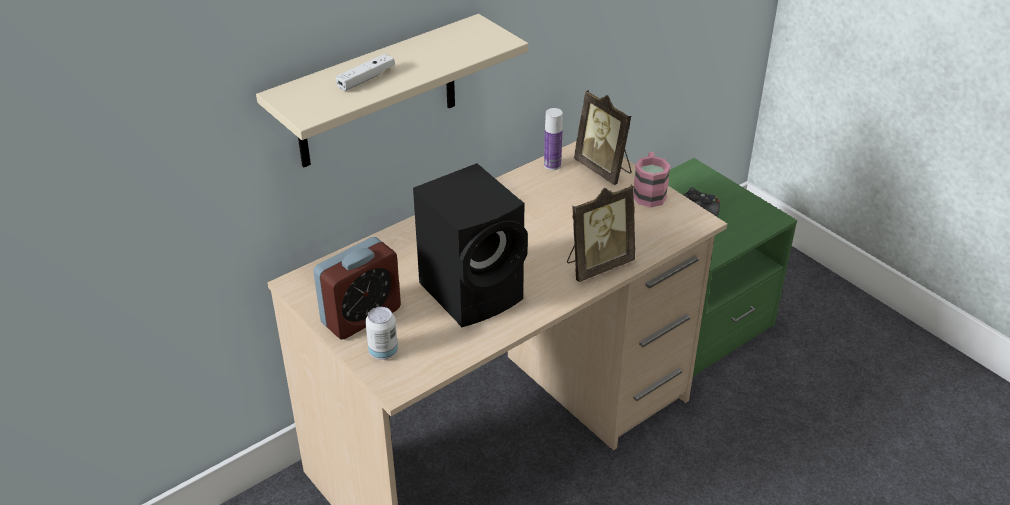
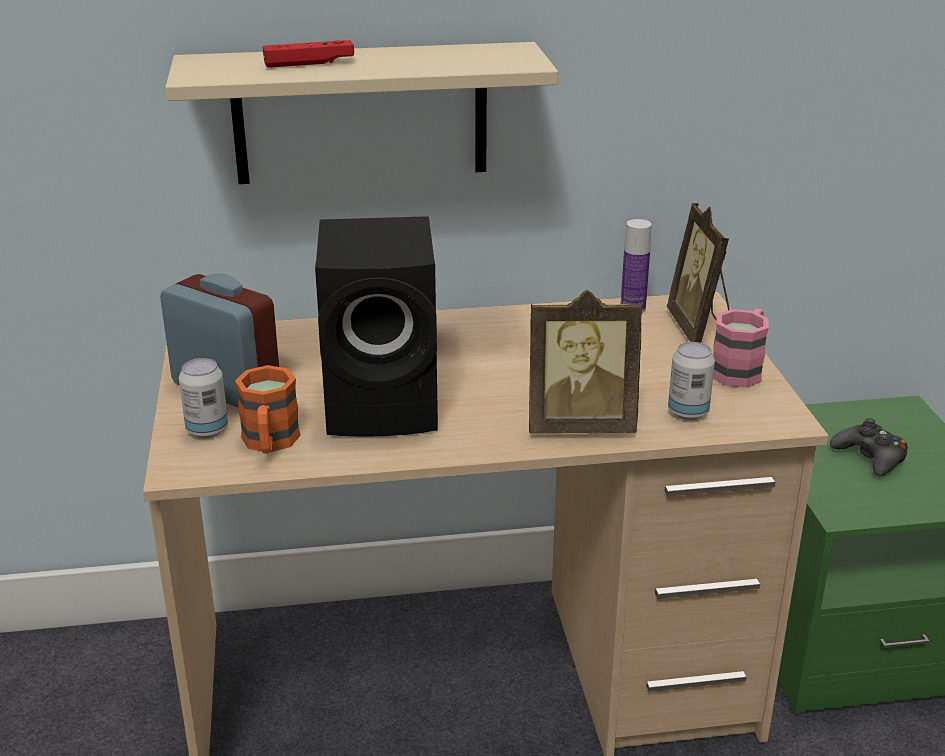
camera: 30 degrees right, 10 degrees down
(361, 316) = (226, 388): alarm clock -> alarm clock turned 135 degrees counterclockwise
(366, 79) = (309, 63): white game controller -> red game controller
(432, 346) = (270, 443): none -> orange mug
(646, 234) = (688, 412): none -> can

